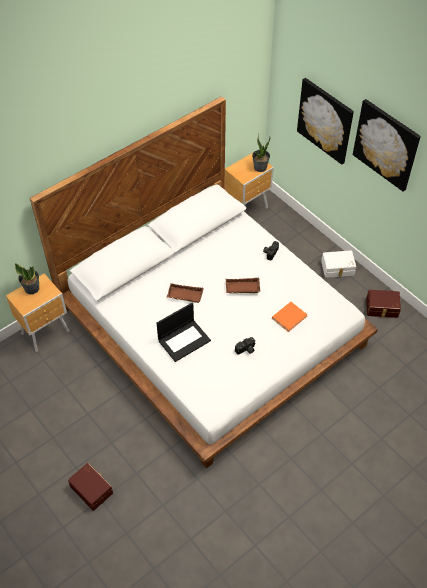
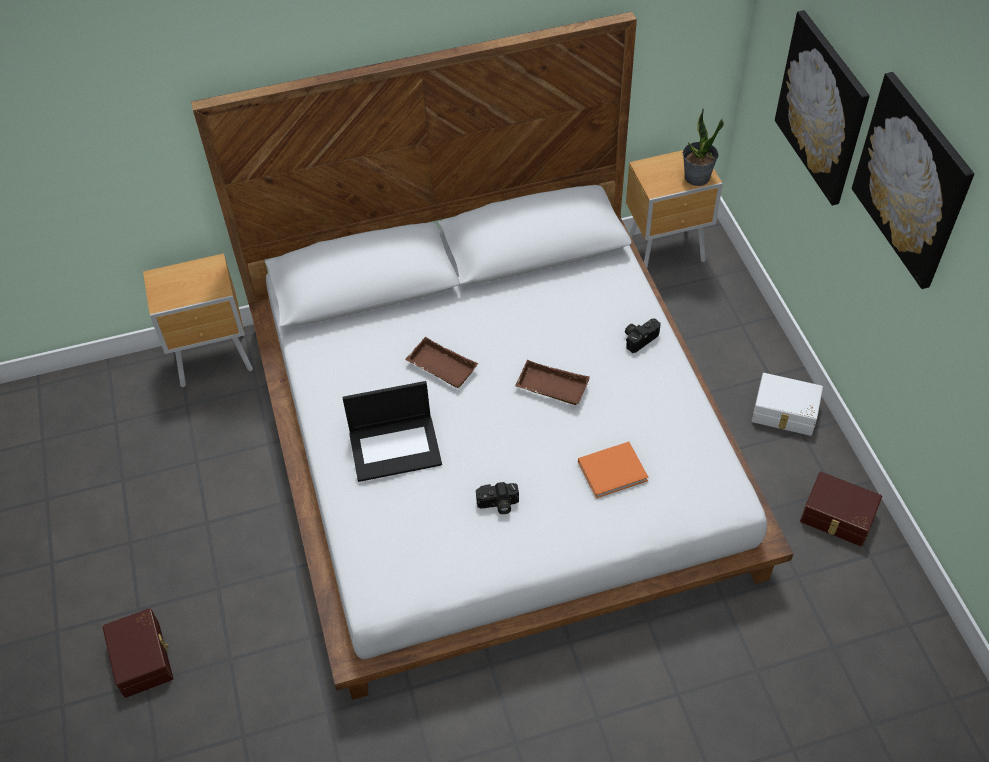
camera: 25 degrees right, 0 degrees up
(32, 288) = (190, 272): potted plant -> none

